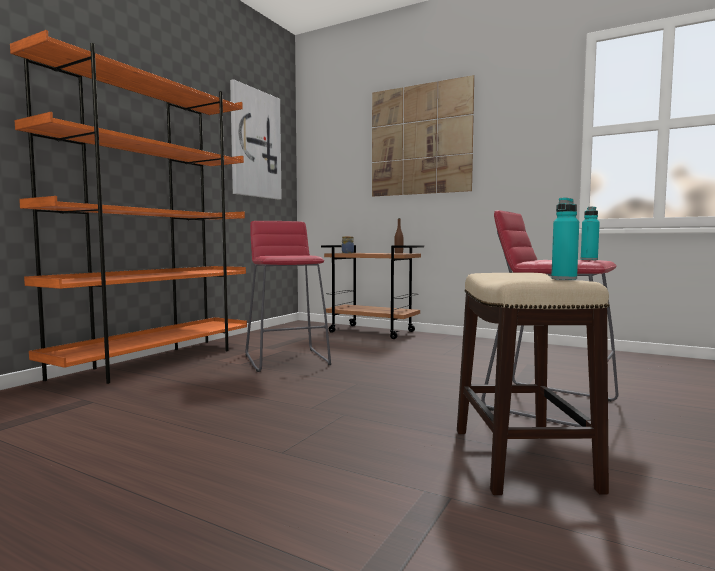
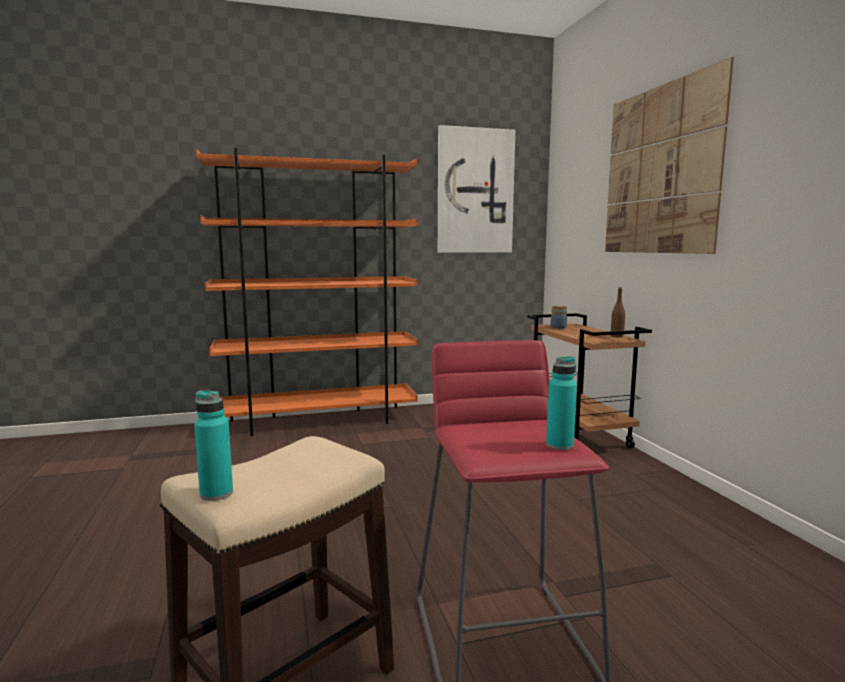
camera: 45 degrees right, 5 degrees up
(287, 359) = (406, 451): red stool -> none

